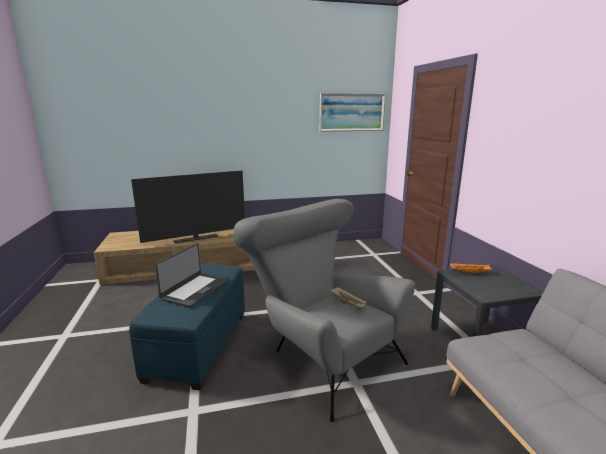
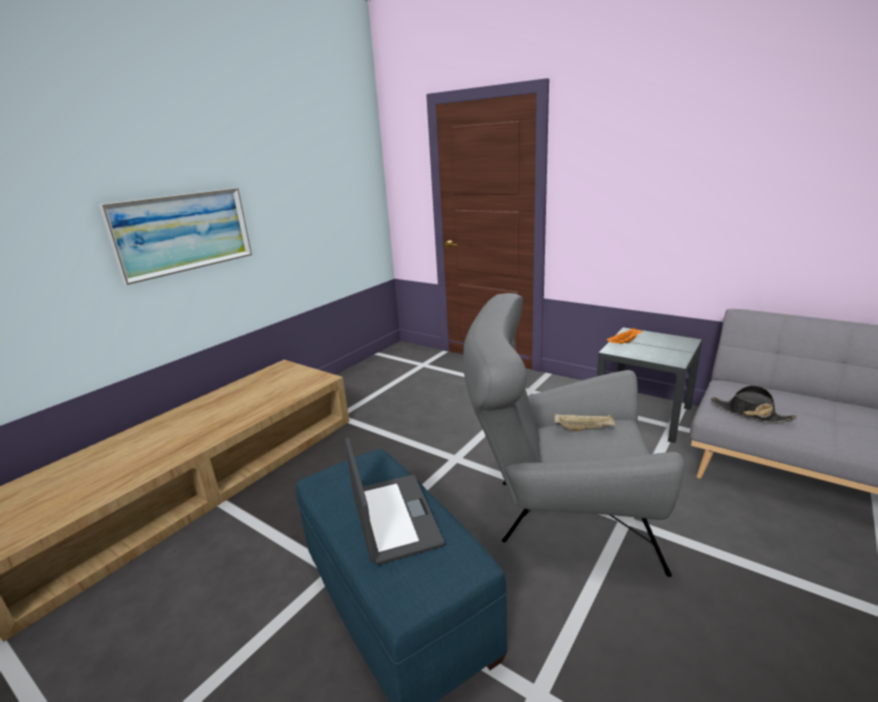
camera: 40 degrees left, 5 degrees up
(196, 238) = (184, 443): television -> none
(352, 112) = (341, 166): picture -> picture (183, 232)
(496, 355) = (750, 413): none -> black hat

